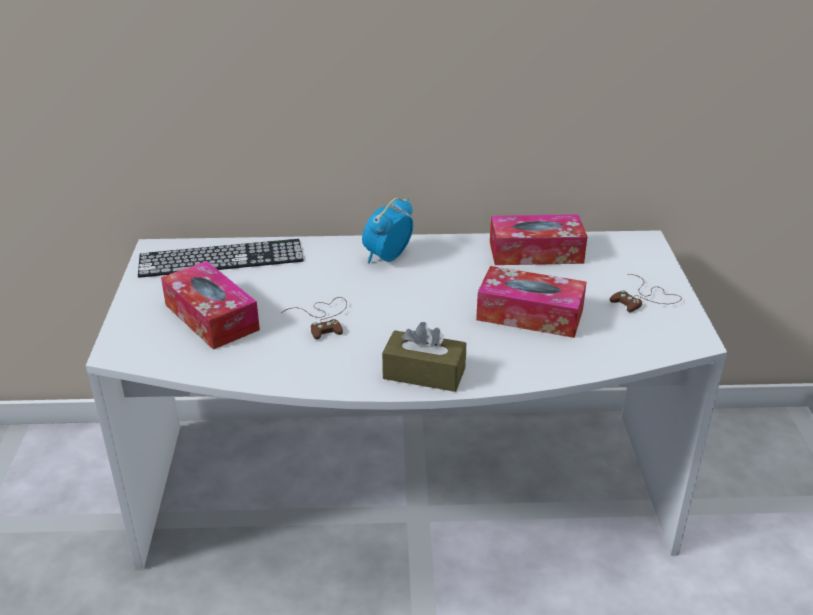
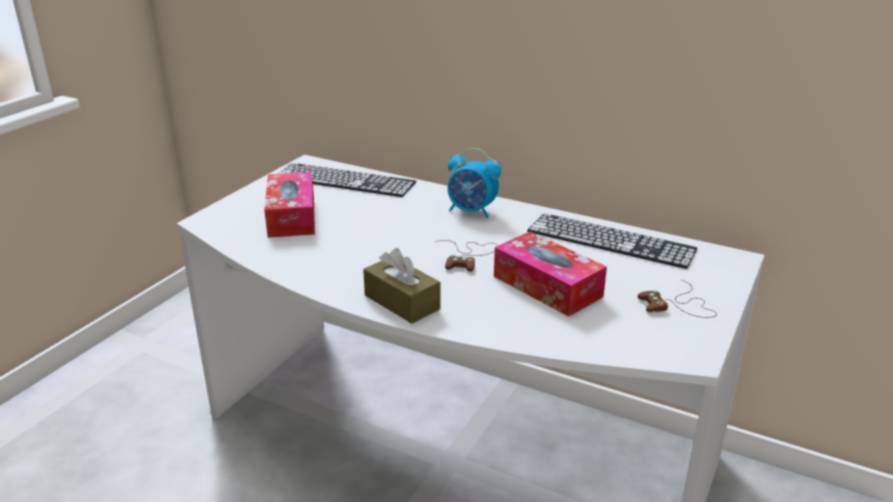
camera: 30 degrees right, 5 degrees down
(324, 318) = (371, 240): brown game controller -> brown game controller (468, 256)
(387, 258) = (472, 211): alarm clock -> alarm clock turned 135 degrees counterclockwise
(535, 252) = (610, 240): tissue box -> keyboard

